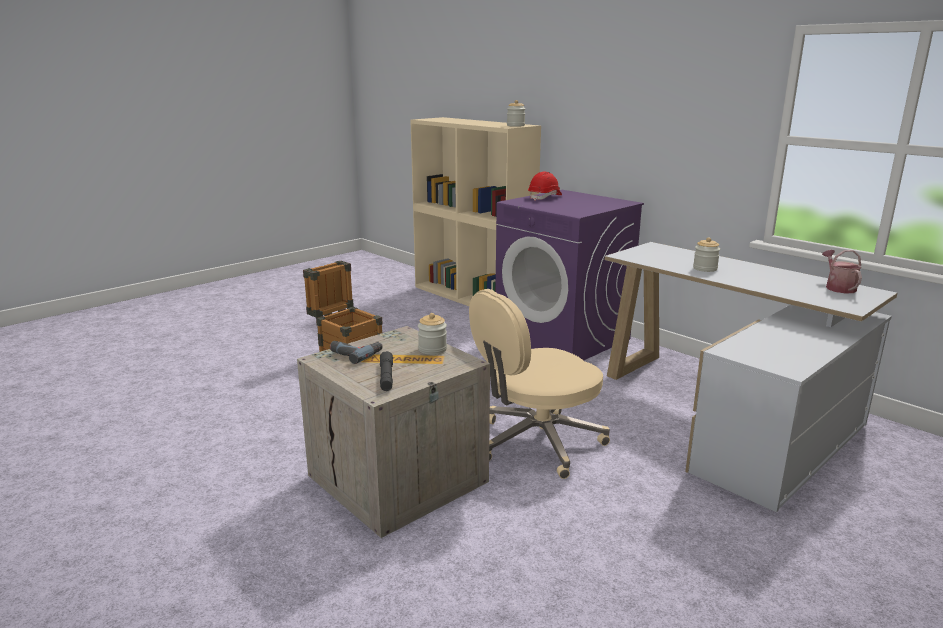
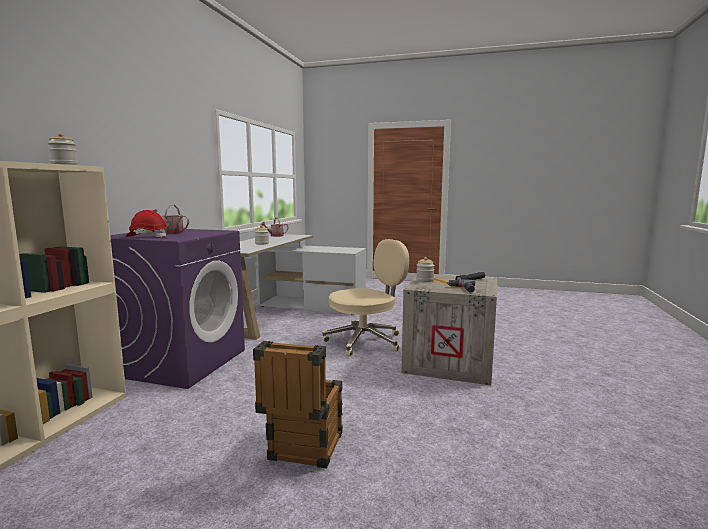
camera: 120 degrees left, 10 degrees down
(537, 443) = (365, 341): beige office chair -> beige office chair turned 60 degrees counterclockwise
(577, 202) = (171, 232): none -> watering can

